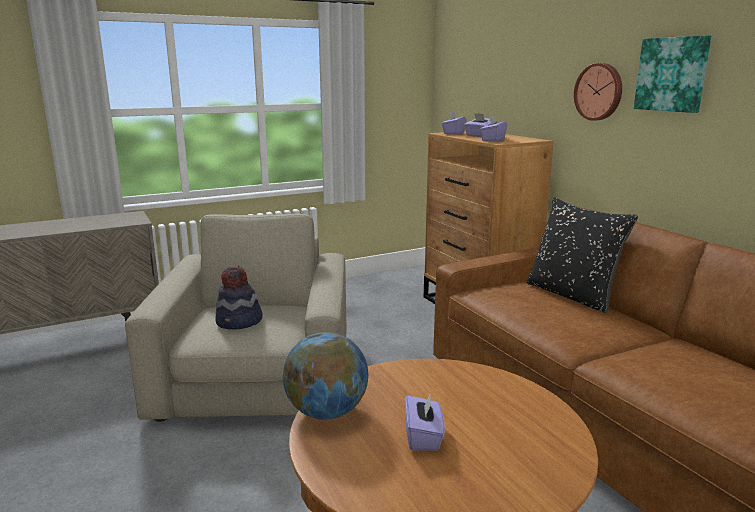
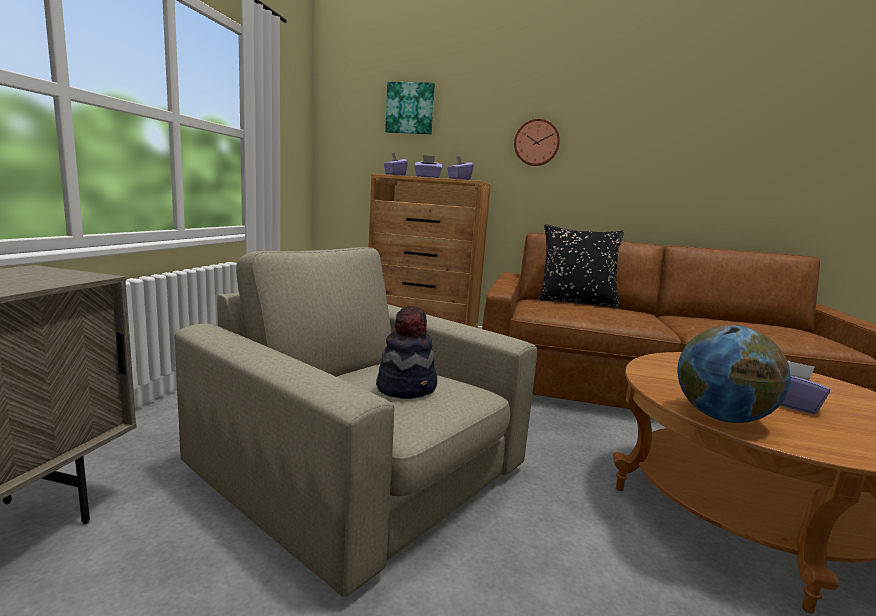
camera: 50 degrees left, 5 degrees down
(672, 74) = (604, 131): picture -> picture (410, 108)

